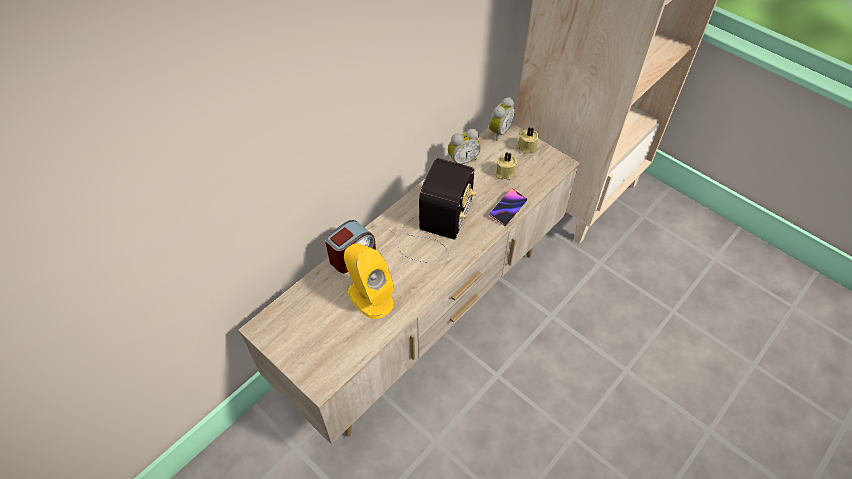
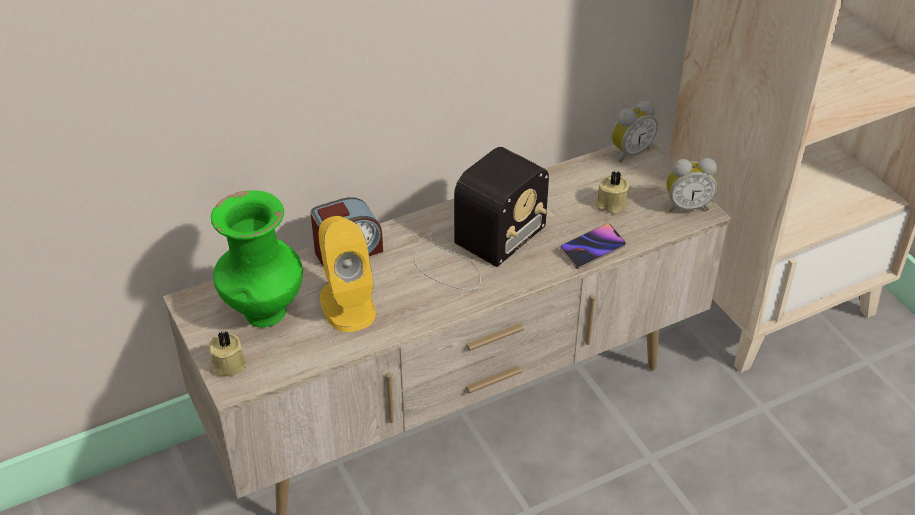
camera: 20 degrees right, 10 degrees down
(316, 321) = (264, 313): none -> green vase
(462, 160) = (558, 175): alarm clock -> alarm clock (687, 206)
(526, 147) = (660, 180): beige candle -> beige candle (228, 364)

